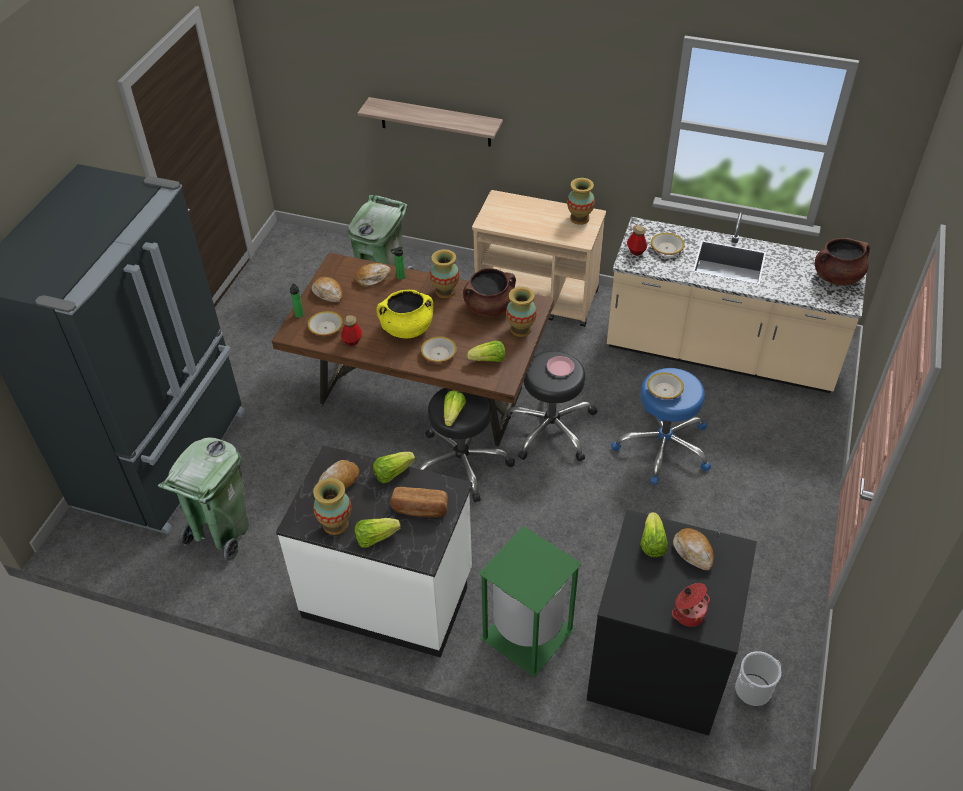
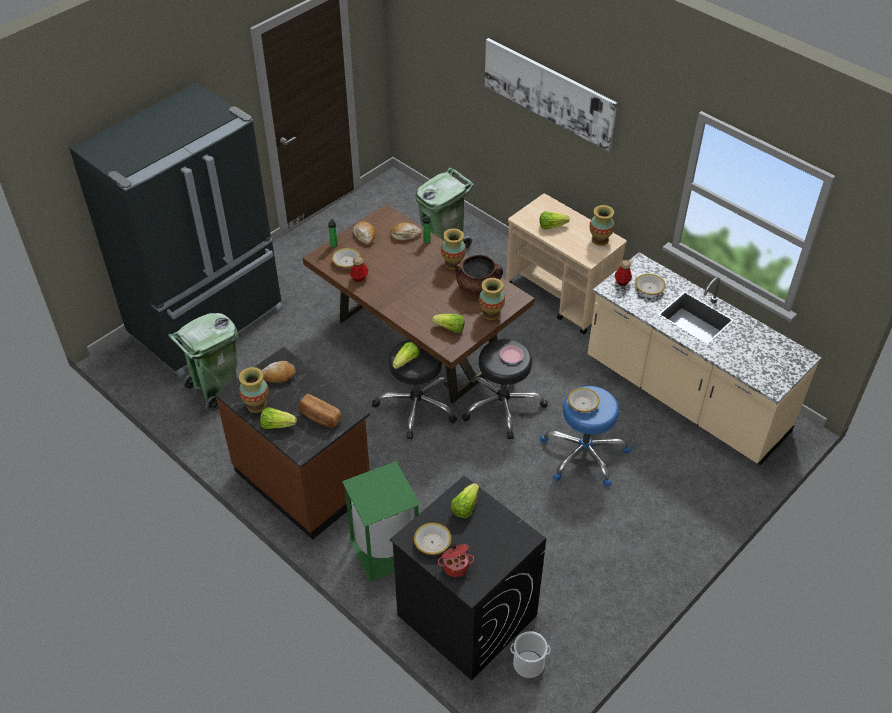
camera: 25 degrees right, 0 degrees up
(388, 594) = (304, 480): white counter -> brown counter
(392, 473) = (318, 384): lettuce -> lettuce (551, 226)
(407, 329) = (405, 283): yellow cooking pot -> none
(435, 122) = (511, 123): shelf -> none
(438, 354) = (415, 310): bowl -> bowl (432, 542)
(481, 71) = (548, 92): none -> picture
(693, 552) = (491, 525): bread -> none
(836, 277) = (781, 362): brown cooking pot -> none

